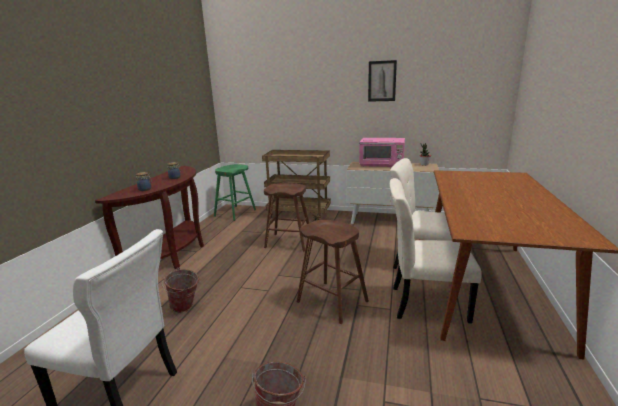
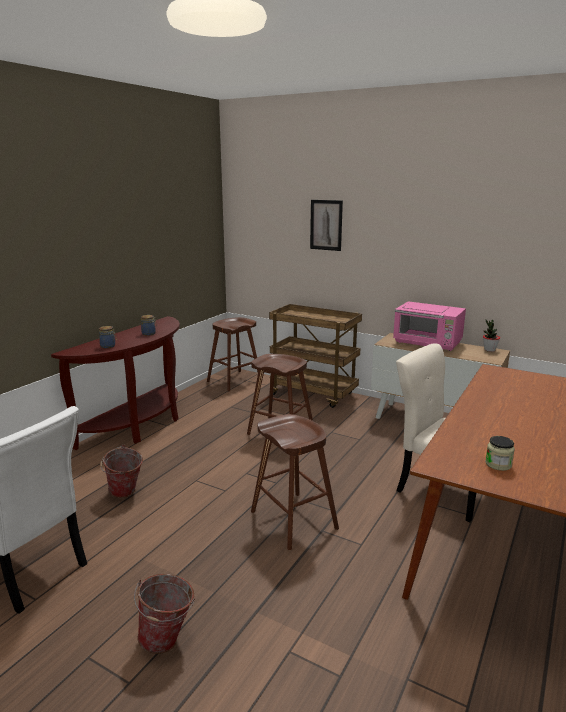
camera: 15 degrees right, 0 degrees up
(235, 213) = (234, 381): green stool -> brown stool
(382, 81) = (439, 226): picture -> picture (326, 225)
(425, 303) = (411, 547): beige chair -> none
(506, 225) = (498, 464): none -> jar

